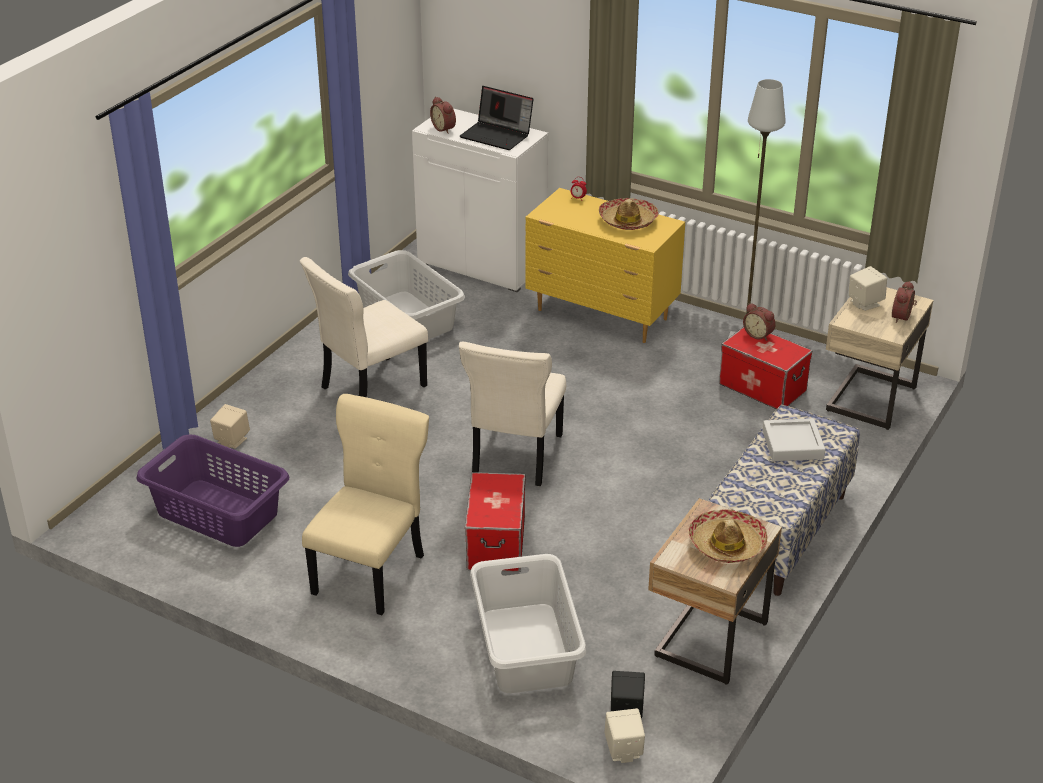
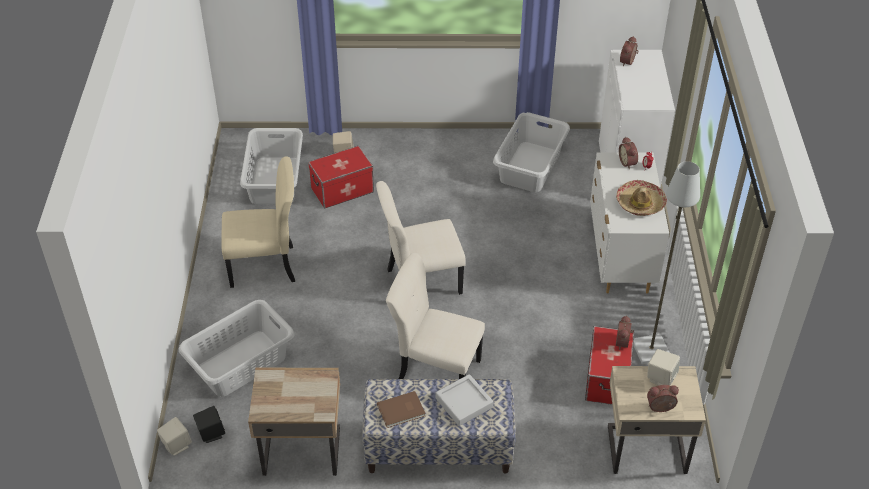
camera: 60 degrees right, 10 degrees up
(218, 512) = (275, 180): purple laundry basket -> grey laundry basket
(370, 388) = (440, 185): beige chair -> beige chair (436, 370)
(495, 543) = (328, 308): storage box -> storage box (342, 190)
(497, 135) = (644, 89): laptop -> none
(560, 205) = (628, 162): none -> alarm clock
(602, 316) = (620, 258): yellow dresser -> white dresser
(726, 544) = (296, 399): hat -> none
(774, 490) = (402, 411): none -> brown book

